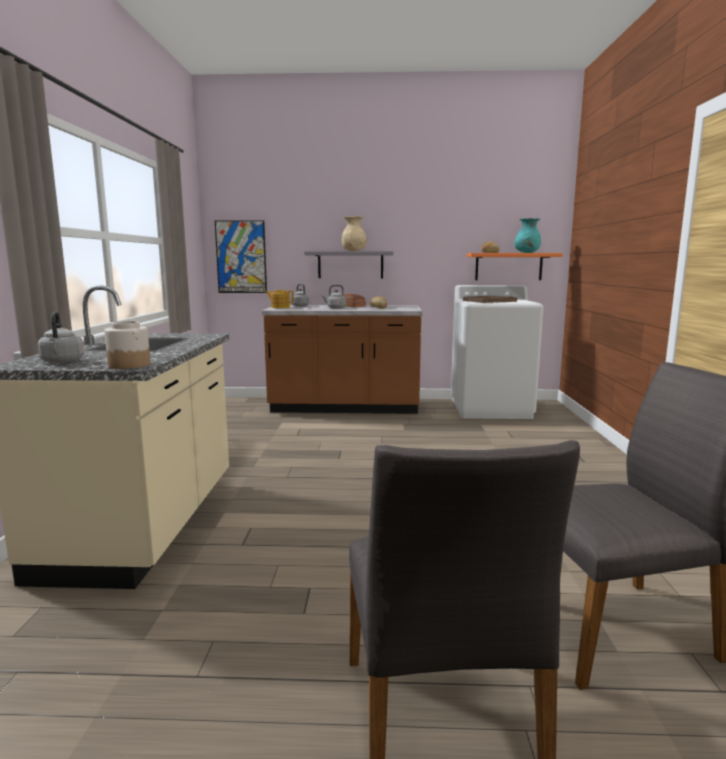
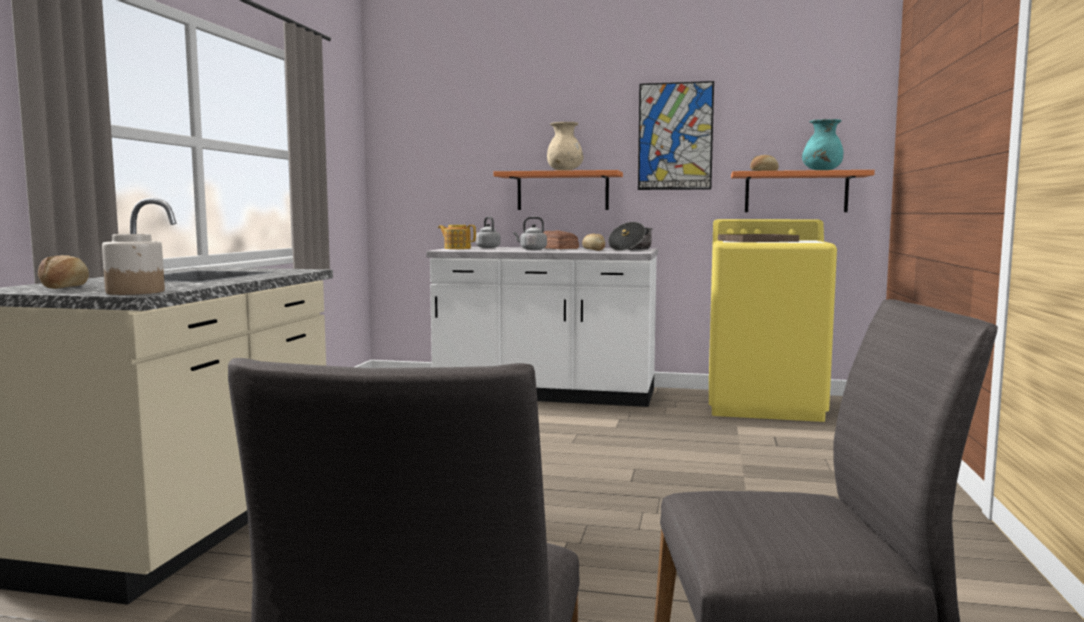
camera: 10 degrees right, 5 degrees down
(62, 361) = (64, 288): grey kettle -> bread
(241, 257) = (414, 181): picture -> picture (675, 136)
(345, 407) = (546, 394): brown counter -> white counter
(350, 265) = (562, 191): grey shelf -> orange shelf
(401, 306) = (630, 249): none -> cooking pot
(491, 409) = (765, 405): white washing machine -> yellow washing machine

